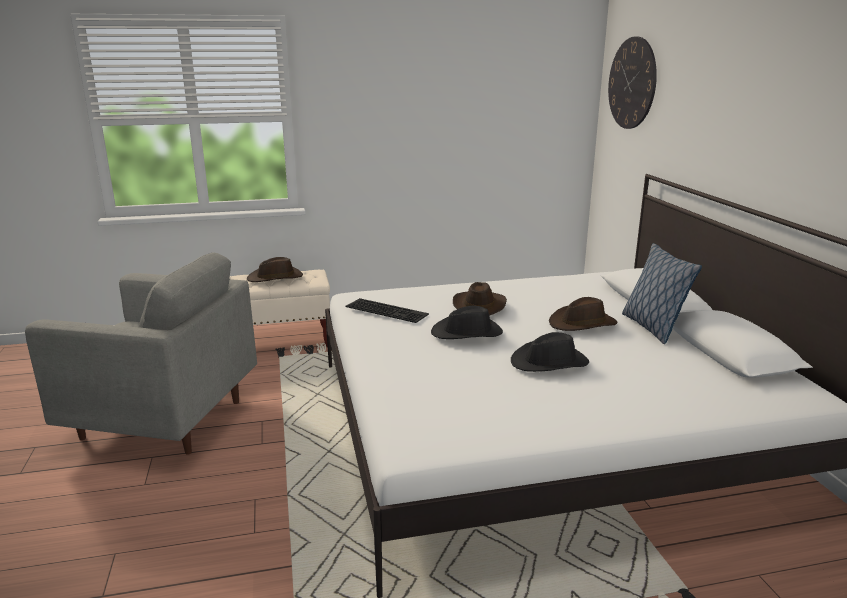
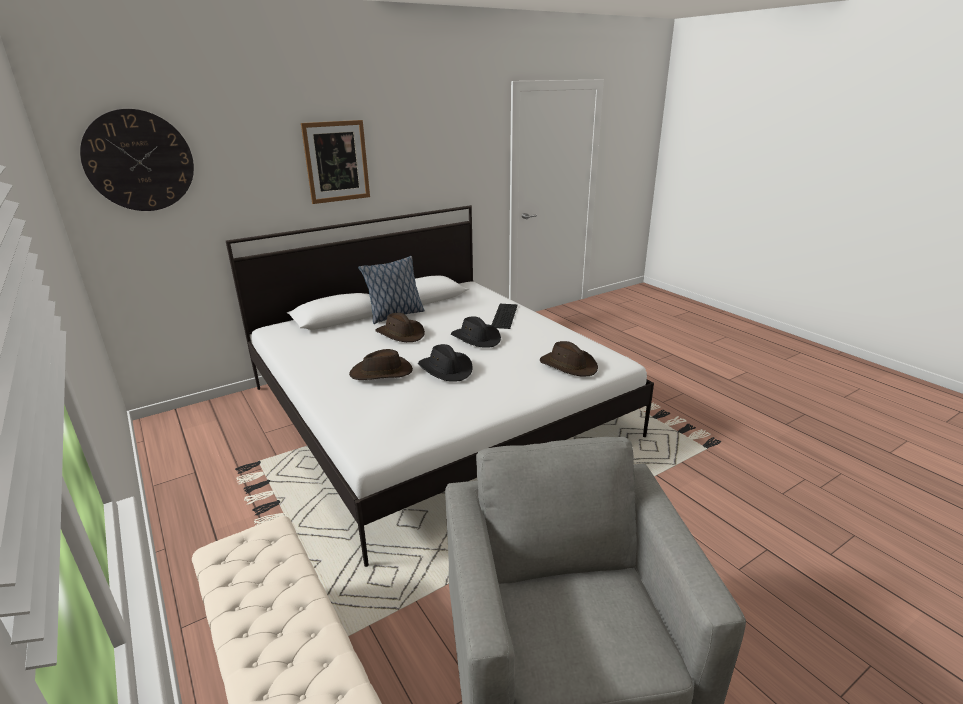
camera: 110 degrees left, 5 degrees up
(275, 278) = (260, 583): brown hat -> brown hat (568, 365)
(388, 310) = (415, 412): keyboard -> keyboard (503, 315)
(753, 117) = (336, 161): none -> picture

